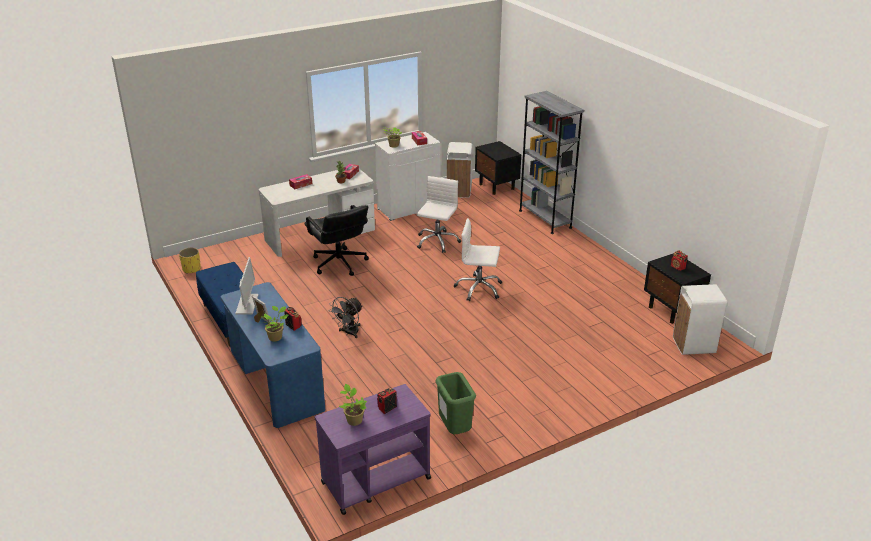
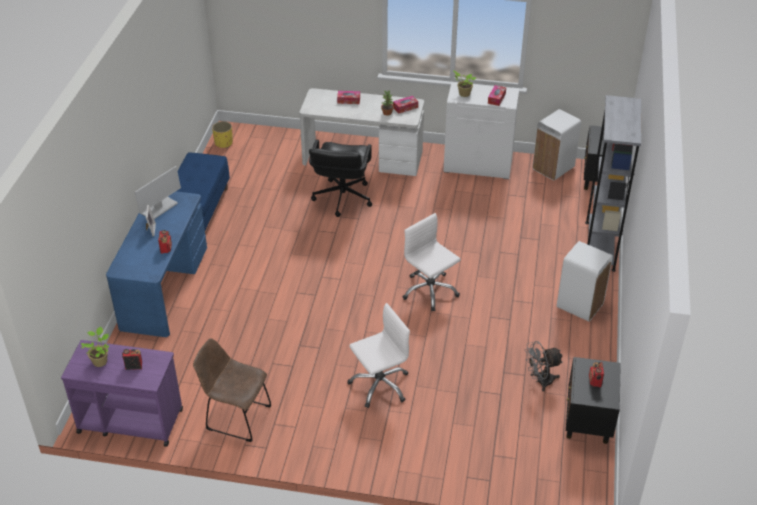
camera: 40 degrees right, 10 degrees up
(276, 337) = (142, 252): potted plant -> none
(349, 333) = (267, 274): grey fan -> grey fan (540, 381)
(437, 241) = (457, 218): white office chair -> white office chair (379, 385)
(454, 430) = (235, 417): green trash can -> brown chair
(693, 345) = (555, 474): white trash can -> white trash can (579, 305)

